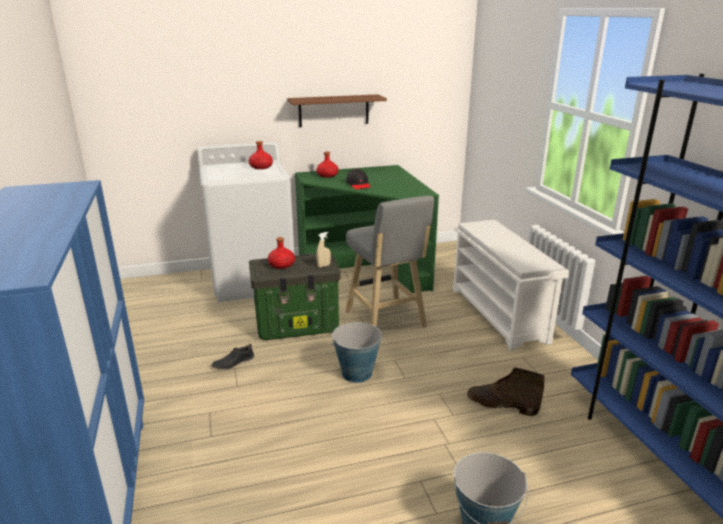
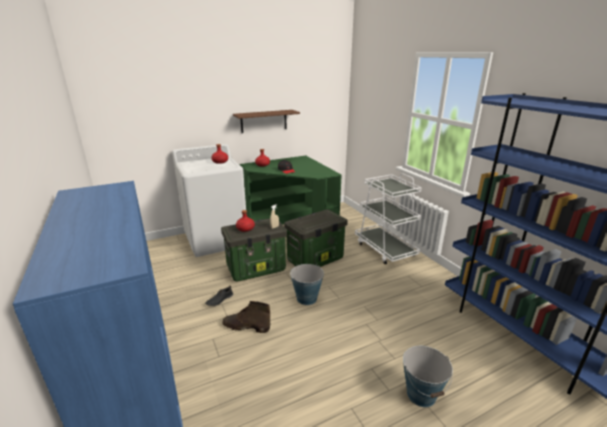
camera: 10 degrees left, 0 degrees up
(386, 321) = (315, 260): grey stool -> storage box
(499, 315) = (385, 249): white shoe rack -> white cart
(501, 404) = (405, 309): brown boot -> brown boot (246, 326)

